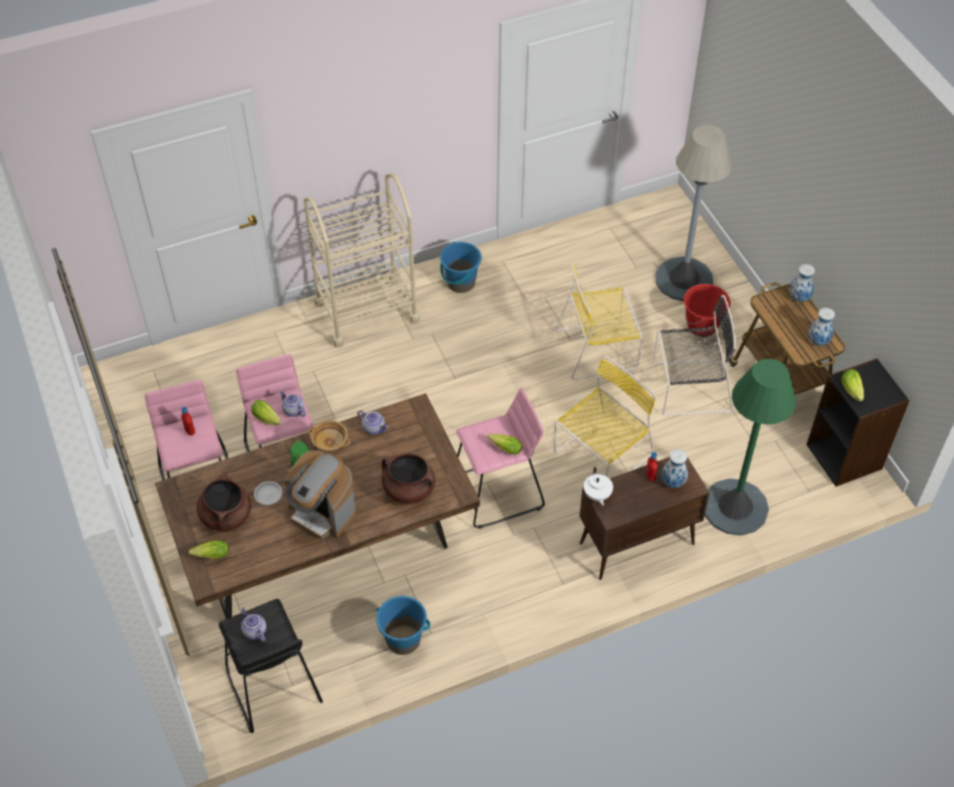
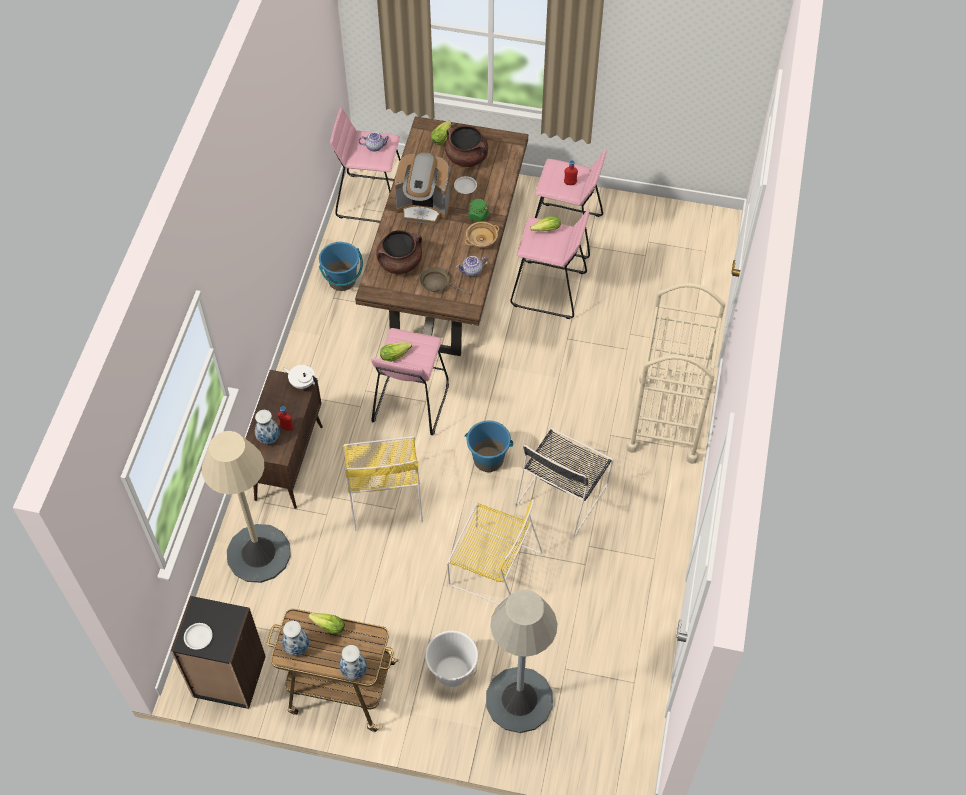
camera: 125 degrees right, 5 degrees up
(272, 686) = (372, 198): black stool -> pink stool
(293, 411) = (540, 248): teapot -> none
(322, 513) = (423, 207): coffee machine -> coffee machine turned 150 degrees counterclockwise
(409, 446) = (437, 283): none -> brown frying pan
(460, 283) = (651, 508): blue bucket -> blue bucket (488, 459)
(599, 349) = (492, 567): yellow chair -> yellow chair turned 90 degrees clockwise
(688, 387) = (396, 608): black chair -> black chair (563, 492)
(702, 326) = (452, 672): red bucket -> white bucket
(735, 507) = (258, 554): green floor lamp -> beige floor lamp
(852, 391) = (218, 612): lettuce -> lettuce (327, 625)
(881, 390) = (198, 637): none -> white plate

